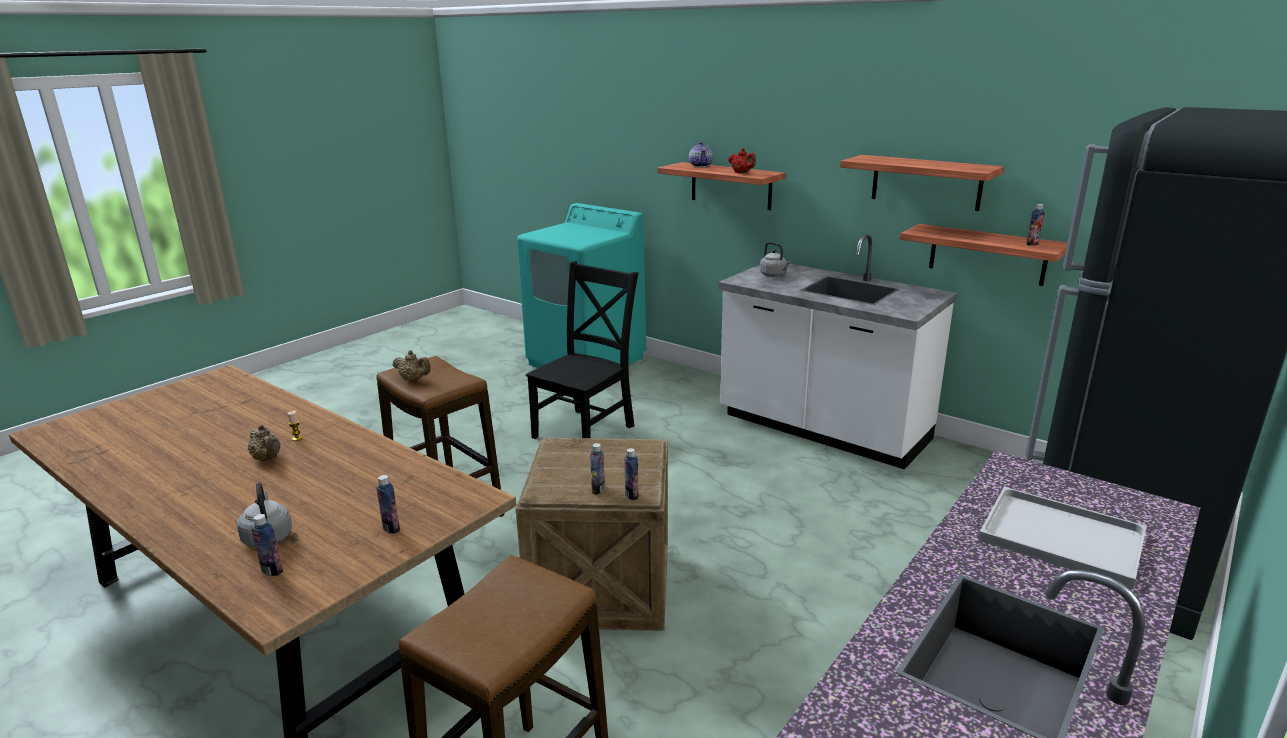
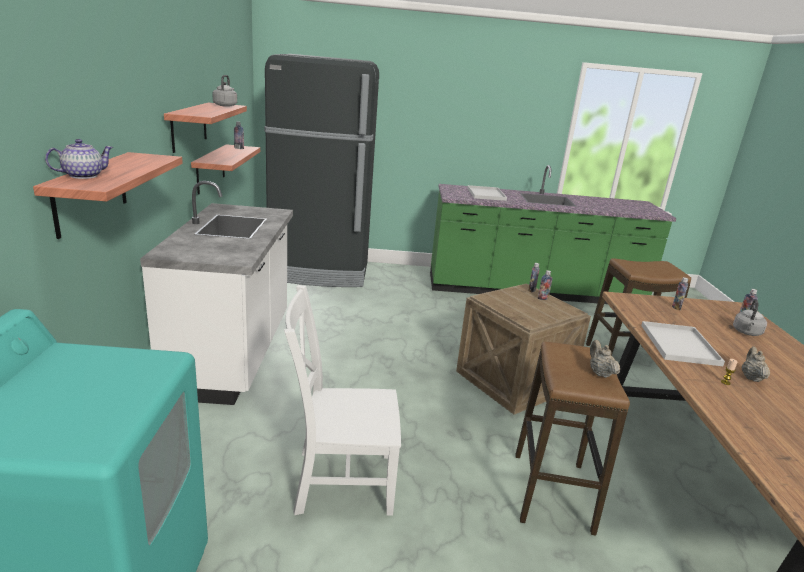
camera: 130 degrees left, 0 degrees up
(357, 459) = (681, 345): none -> white tray
(586, 430) = (339, 481): black chair -> white chair
(742, 173) = (148, 161): red teapot -> none
(774, 275) = (207, 250): grey kettle -> grey kettle (225, 105)

